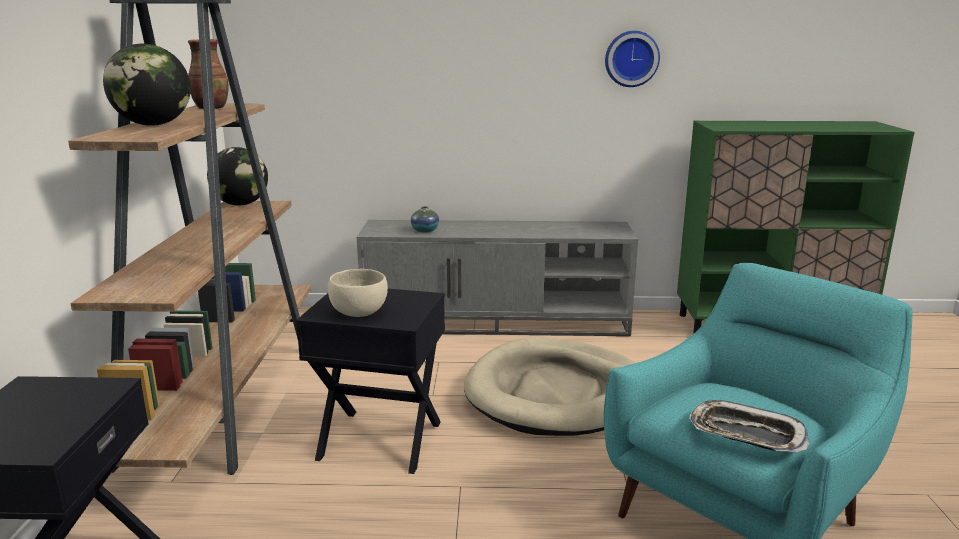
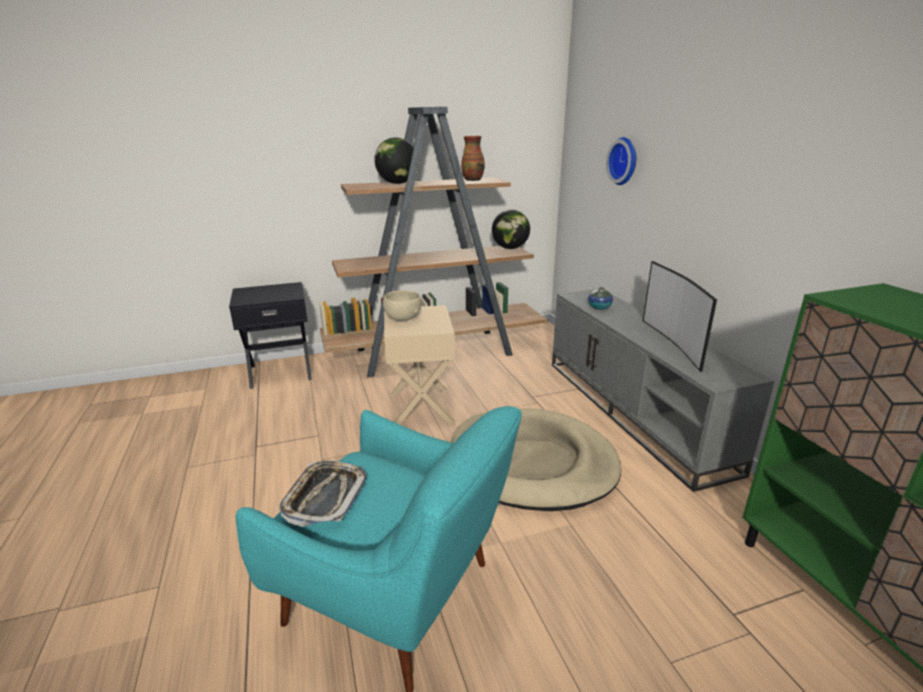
camera: 70 degrees right, 5 degrees up
(379, 441) = (419, 408): black side table -> beige side table
(539, 228) = (673, 343): none -> television
(631, 59) = (829, 182): wall clock -> wall clock (624, 161)

